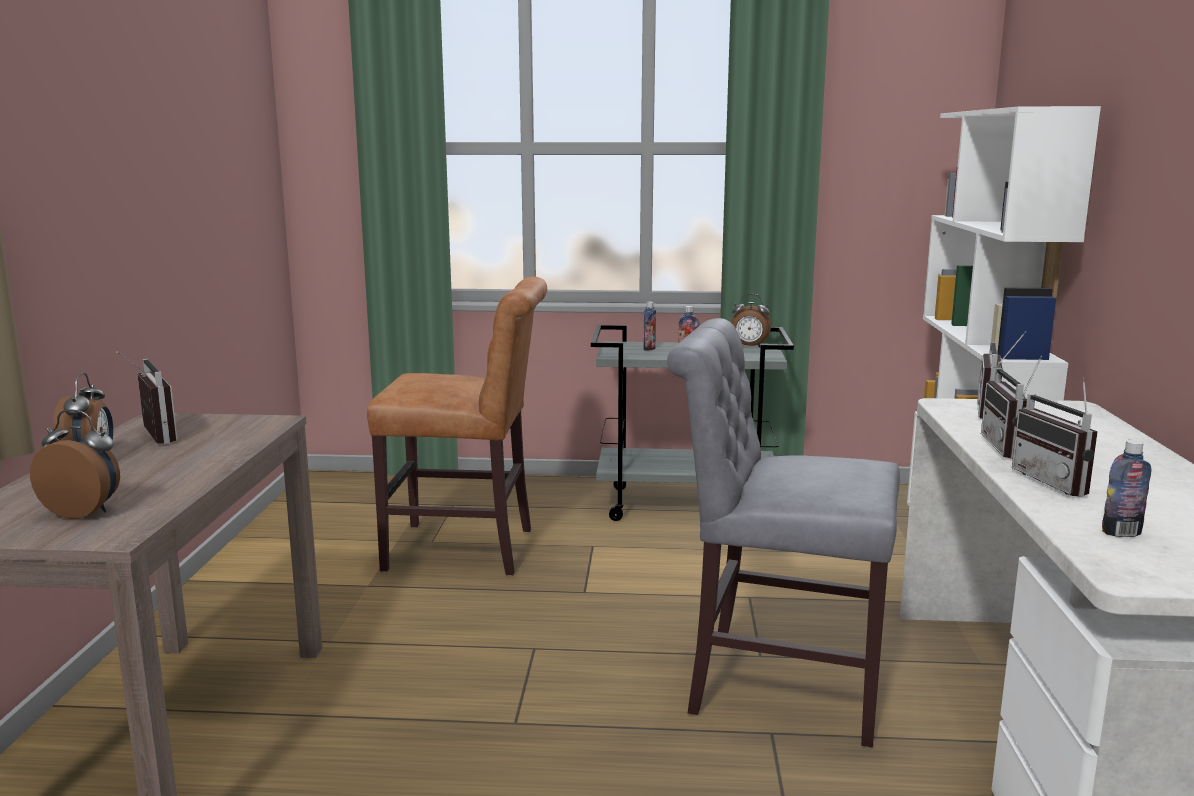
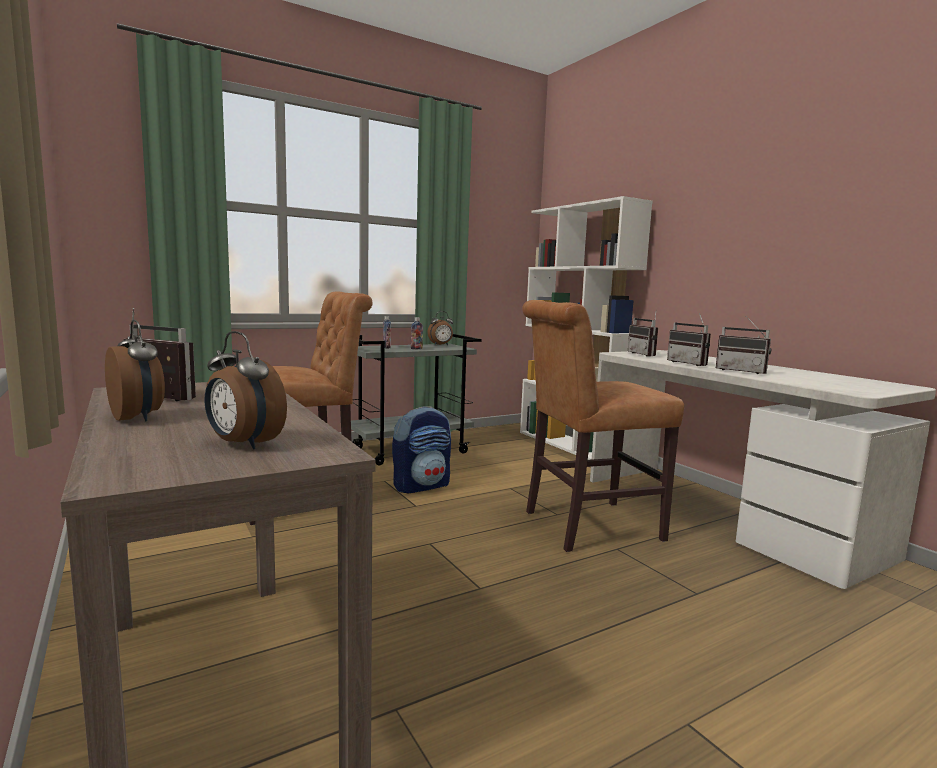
camera: 35 degrees left, 5 degrees down
(85, 512) = (243, 444): alarm clock -> alarm clock turned 120 degrees counterclockwise
(629, 564) = (422, 486): none -> backpack
(774, 686) = (585, 526): grey chair -> brown chair
(1121, 533) = (813, 382): bottle -> none

